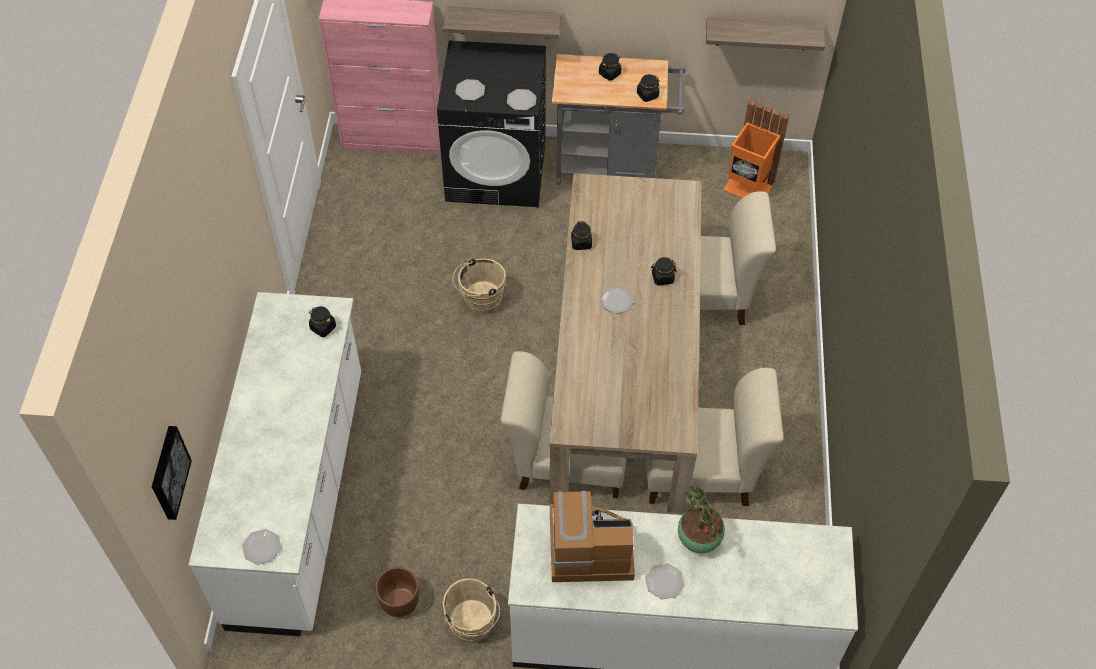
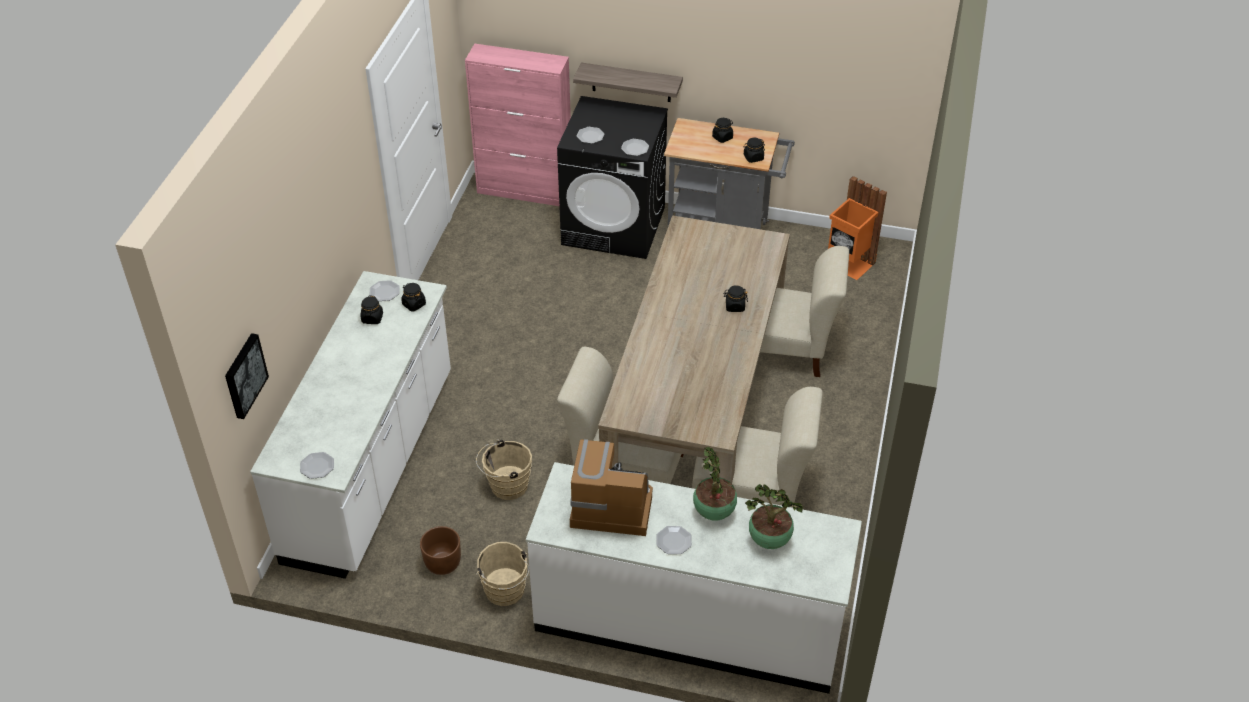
camera: 10 degrees right, 10 degrees down
(480, 301) = (574, 329): beige bucket -> beige bucket (506, 486)
(581, 243) = (666, 271): black jar -> black jar (372, 318)
(616, 301) = (687, 320): plate -> plate (384, 292)
(762, 33) = (866, 113): shelf -> none
(764, 565) = (770, 540): none -> potted plant

